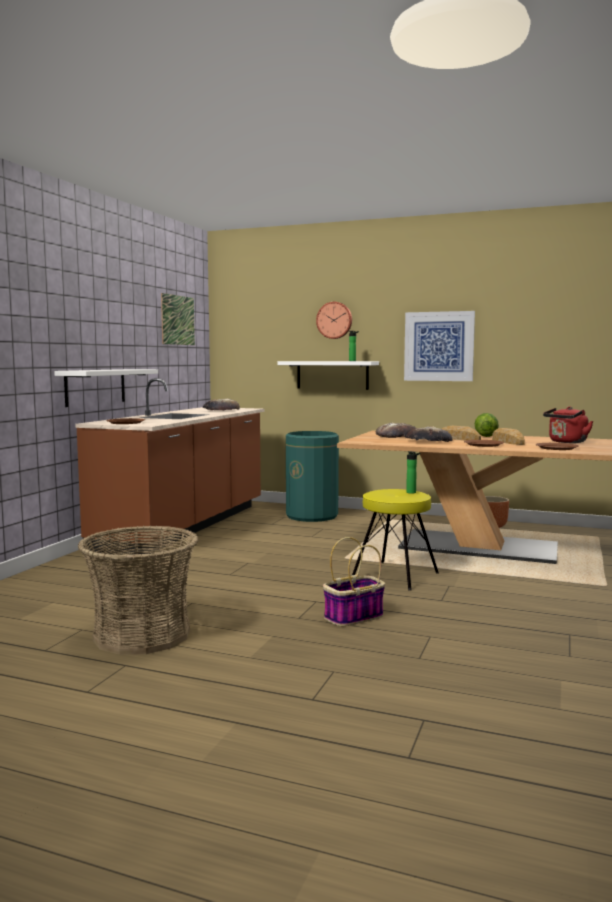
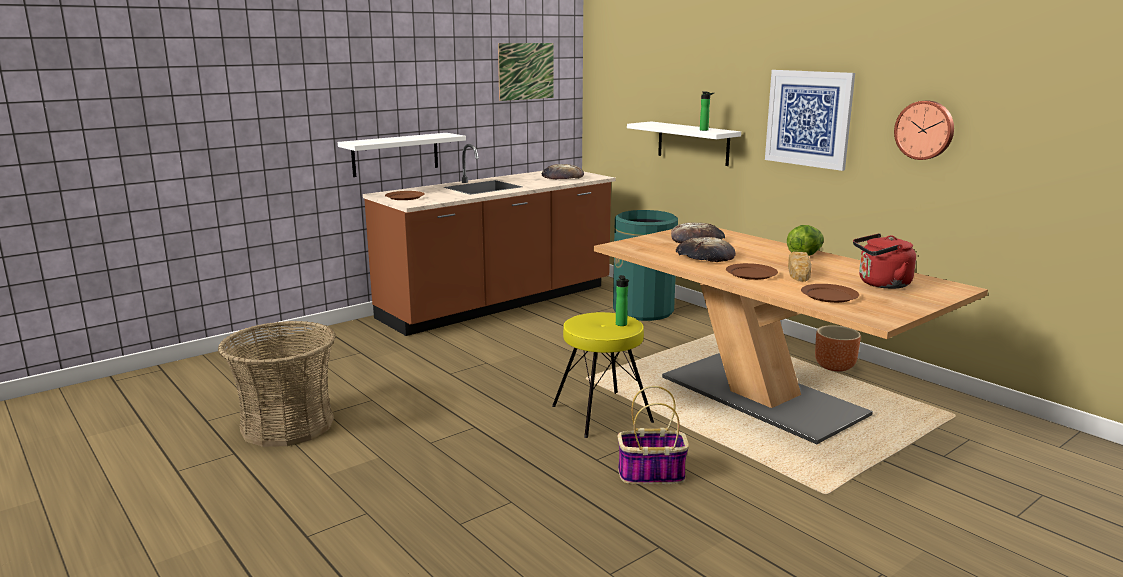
camera: 30 degrees right, 10 degrees up
(334, 320) = (698, 74): wall clock -> wall clock (925, 130)
(353, 617) = (477, 456): basket -> basket (650, 475)
(458, 439) = (753, 256): bread -> none

